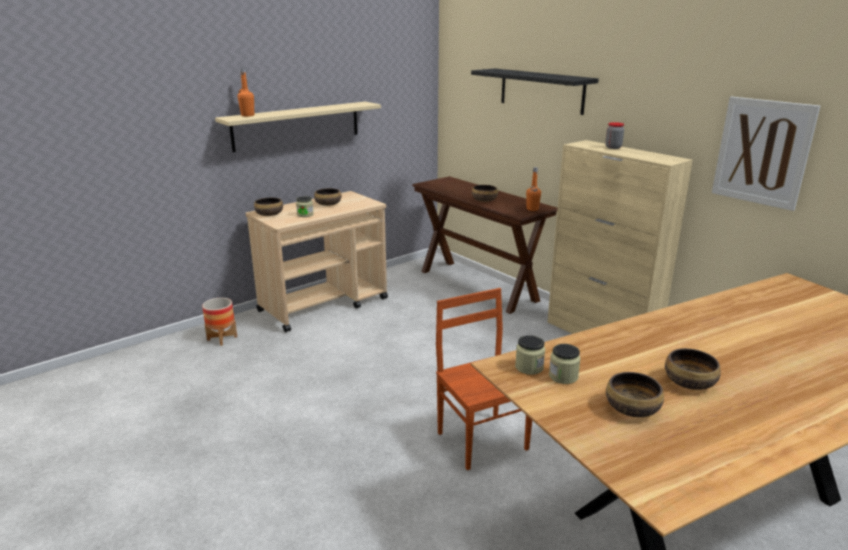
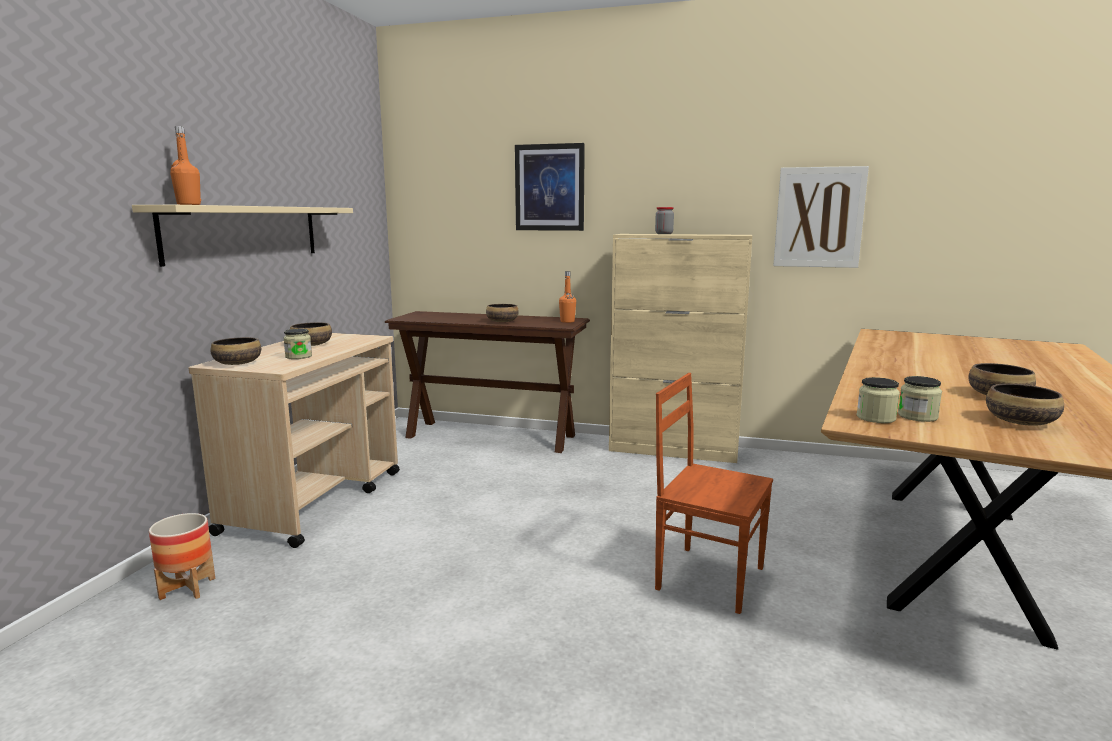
camera: 35 degrees left, 10 degrees down
(541, 90) = (549, 187): black shelf -> picture

